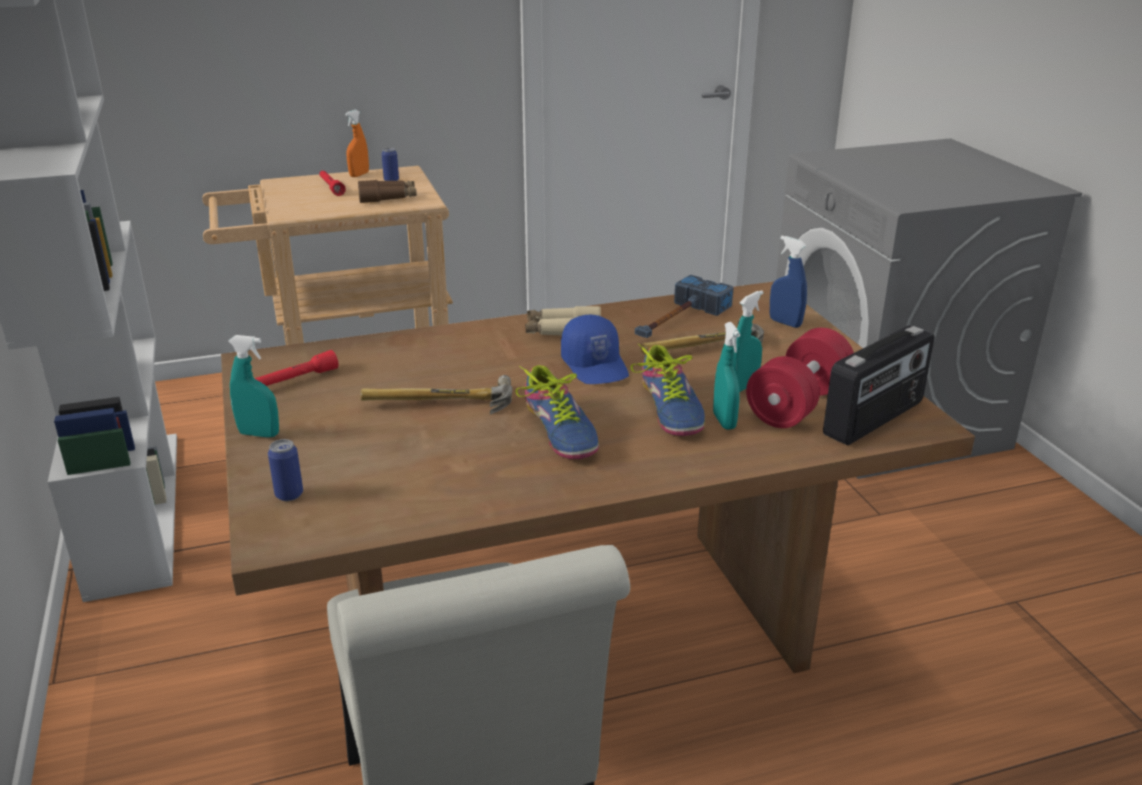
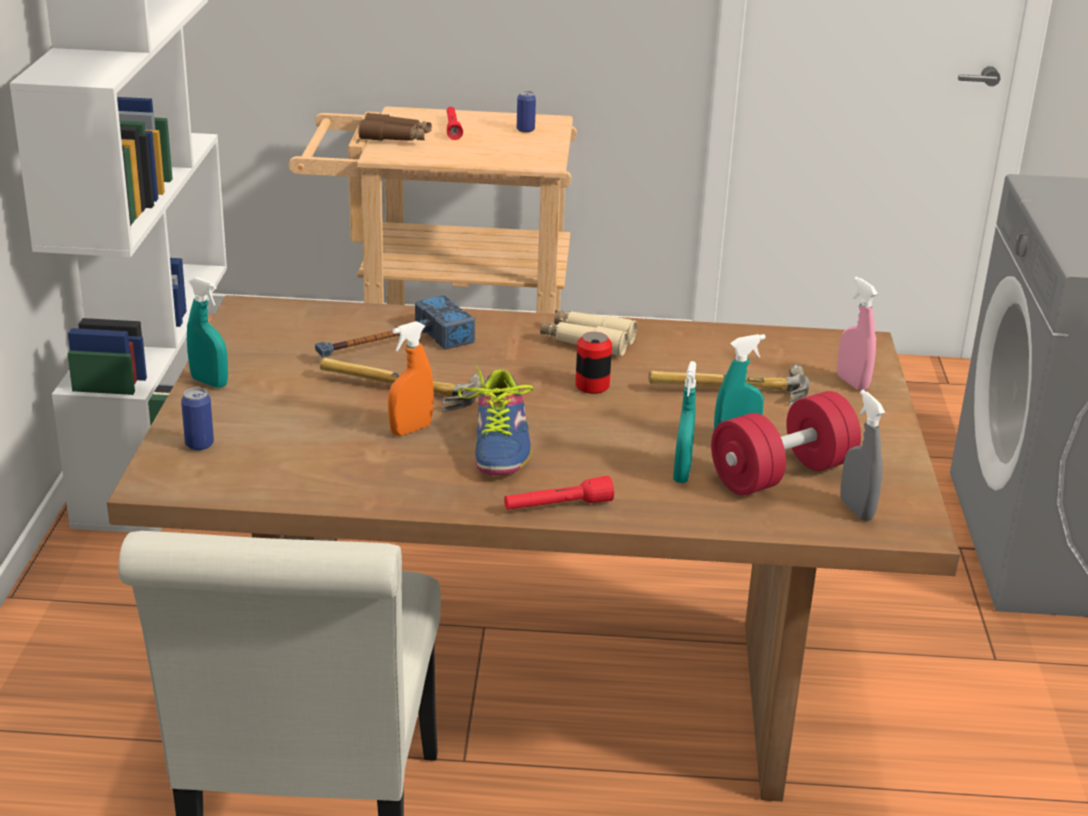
camera: 20 degrees right, 0 degrees up
(296, 380) = (278, 336): red flashlight -> red flashlight (558, 506)
(359, 175) = (494, 117): orange spray bottle -> orange spray bottle (411, 430)
(388, 198) = (505, 151): brown binoculars -> brown binoculars (395, 138)
(596, 366) = (592, 386): blue cap -> can
(671, 408) = (635, 448): shoe -> none
(677, 321) = (724, 356): hammer -> hammer (391, 346)
(785, 323) = (852, 383): blue spray bottle -> pink spray bottle
(875, 419) = (856, 509): radio -> grey spray bottle

